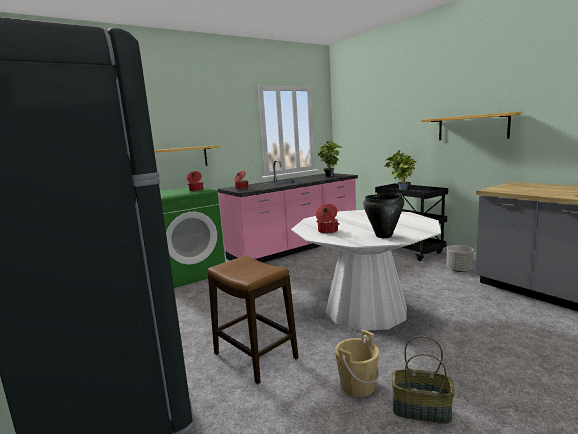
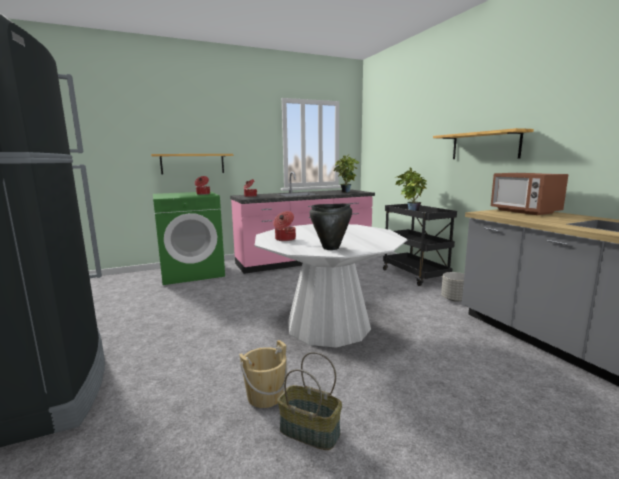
camera: 10 degrees right, 0 degrees up
(255, 356) = (192, 353): stool -> none
(523, 186) = (524, 211): none -> microwave

